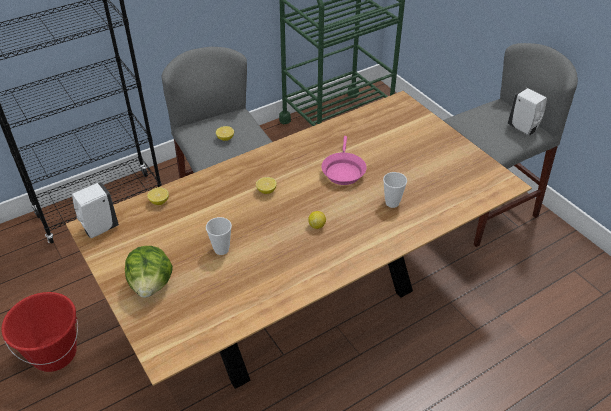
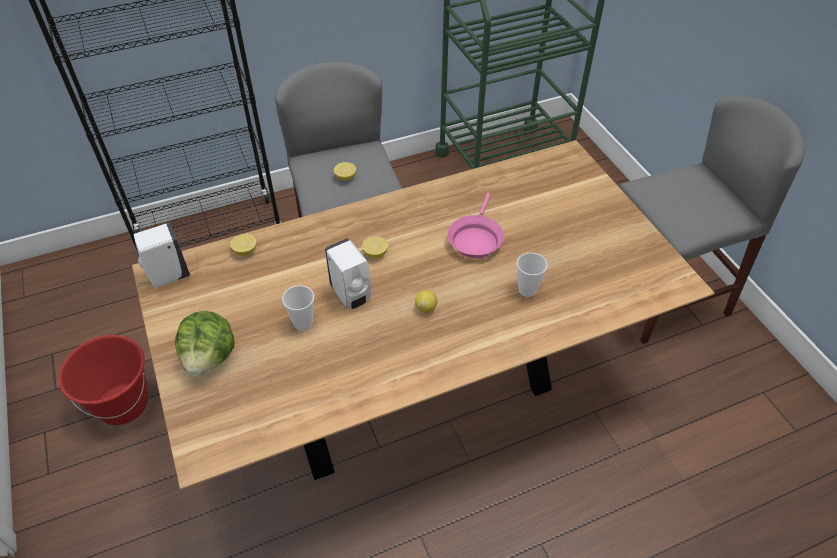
camera: 10 degrees right, 5 degrees up
(523, 128) = (723, 208): white soap dispenser -> white soap dispenser (351, 295)

